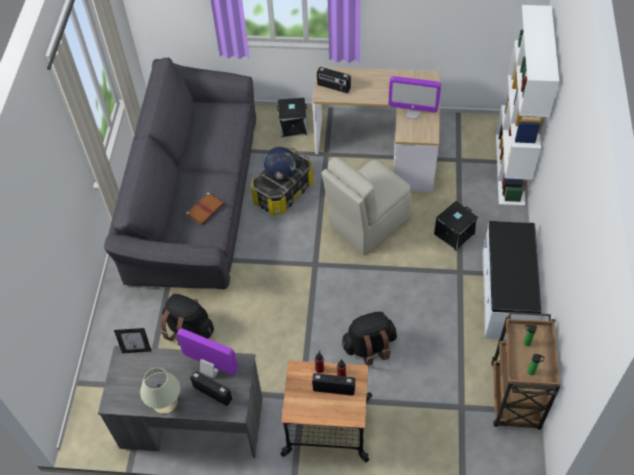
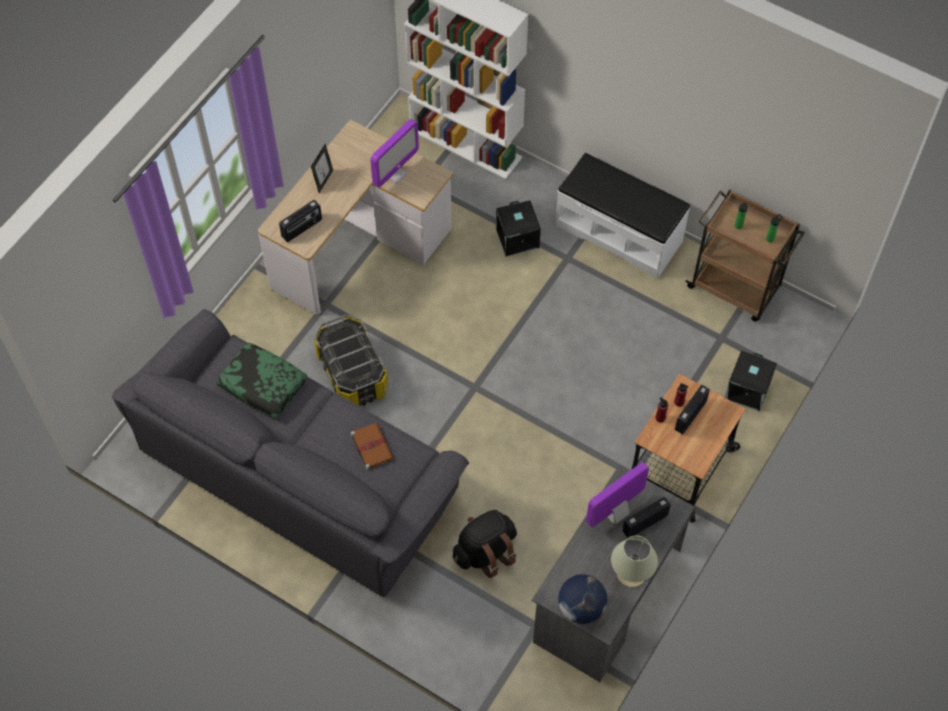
camera: 65 degrees left, 5 degrees up
(137, 350) = (551, 578): picture frame -> picture frame (323, 181)
(219, 133) = (262, 384): none -> pillow
(280, 173) = (349, 353): globe -> globe (581, 607)
(293, 126) = (259, 319): black storage box -> black storage box (748, 390)
(367, 223) = (450, 311): beige chair -> none
(369, 346) = (609, 384): black backpack -> none

